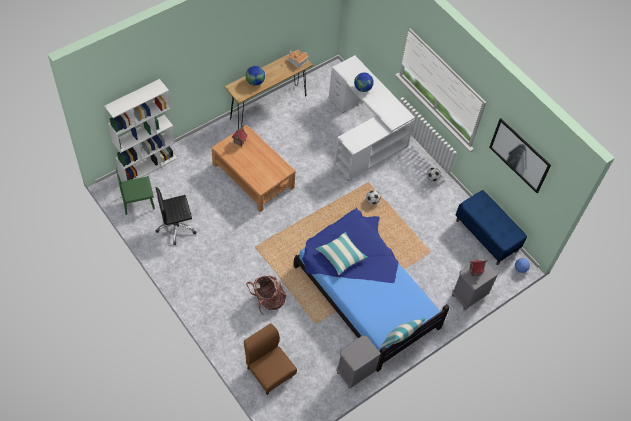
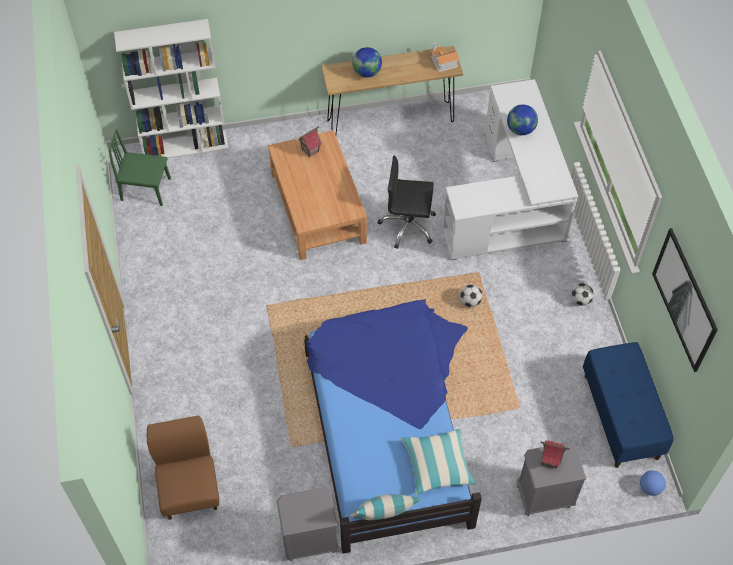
camera: 30 degrees right, 0 degrees up
(176, 227) = (176, 240): black office chair -> black office chair (408, 226)
(268, 300) = (244, 387): backpack -> none
(341, 256) = (363, 360): pillow -> pillow (437, 465)

